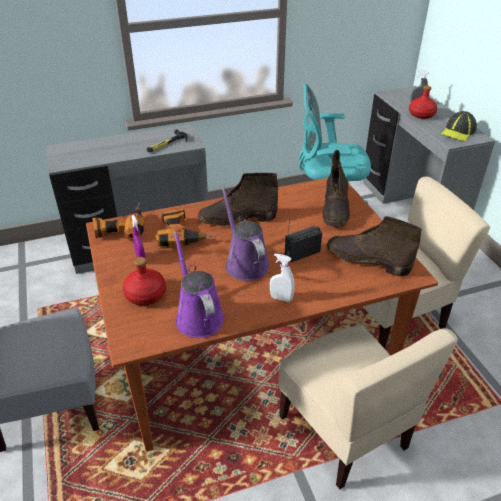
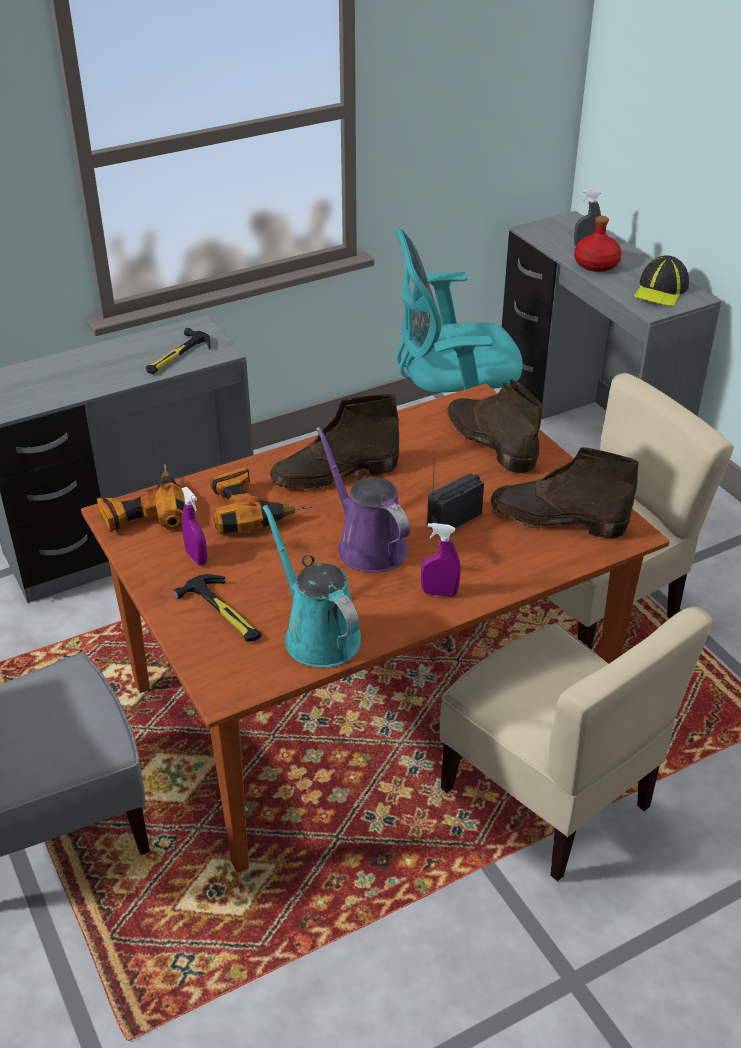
camera: 10 degrees left, 0 degrees up
(146, 294) = (224, 612): red bottle -> hammer
(198, 316) = (317, 635): purple watering can -> turquoise watering can
(281, 298) = (439, 593): white spray bottle -> purple spray bottle
(335, 208) = (489, 441): brown boot -> brown boot turned 150 degrees clockwise

